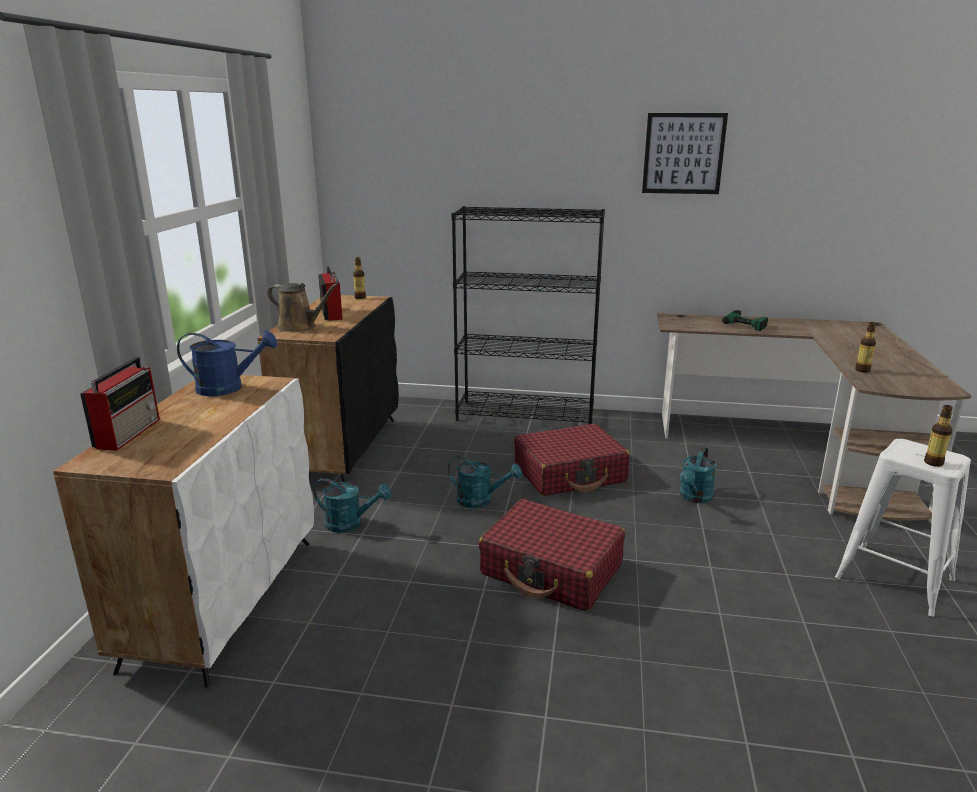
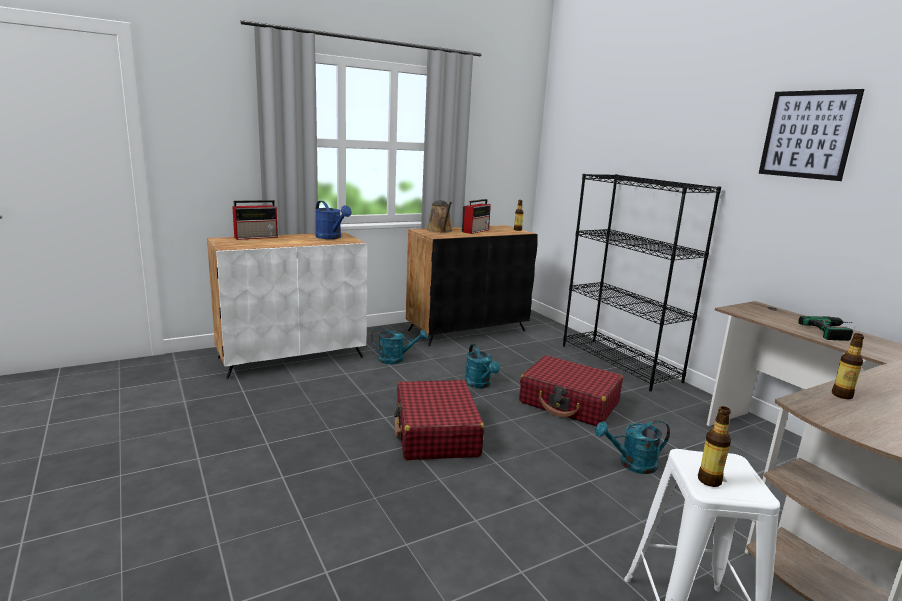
camera: 50 degrees right, 5 degrees down
(350, 524) = (396, 359): turquoise watering can -> turquoise watering can turned 60 degrees counterclockwise

